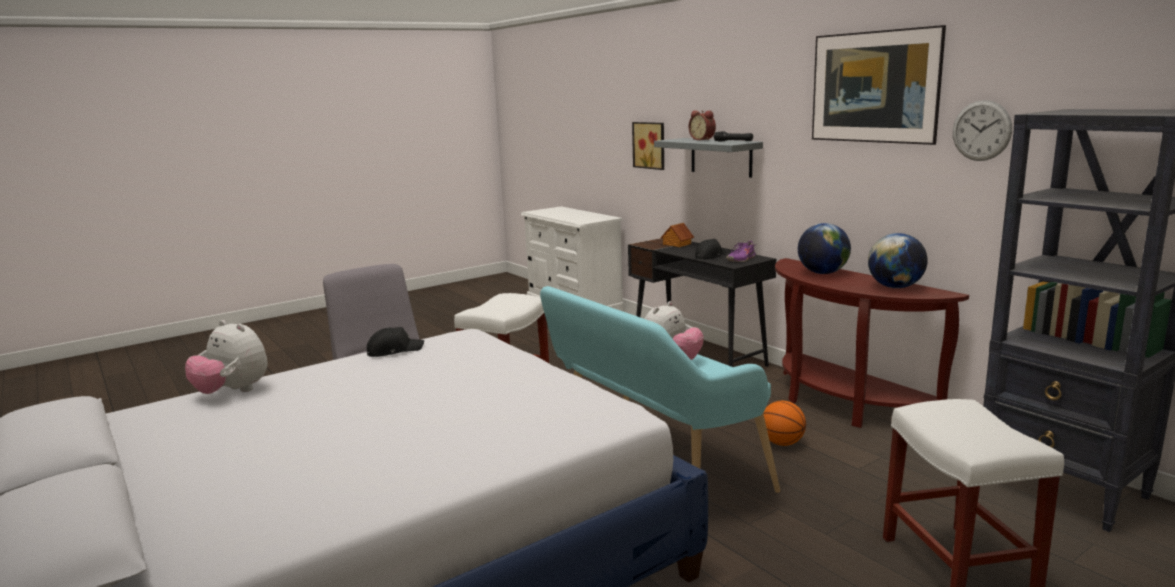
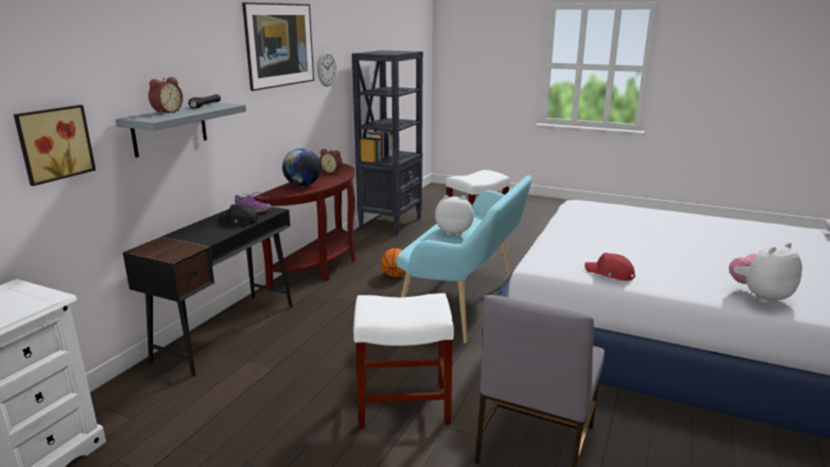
camera: 120 degrees left, 5 degrees up
(232, 392) = (760, 296): plush toy -> plush toy turned 120 degrees counterclockwise
(394, 350) = (609, 273): black cap -> red cap
(676, 244) = (177, 240): toy house -> none
(895, 287) = (332, 172): globe -> alarm clock

